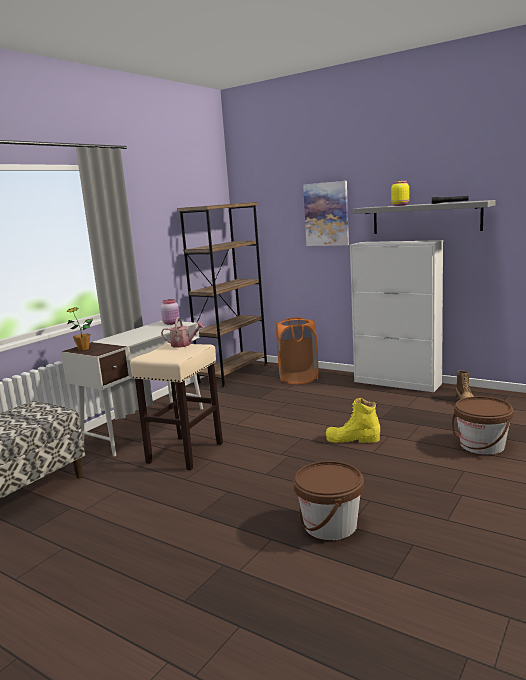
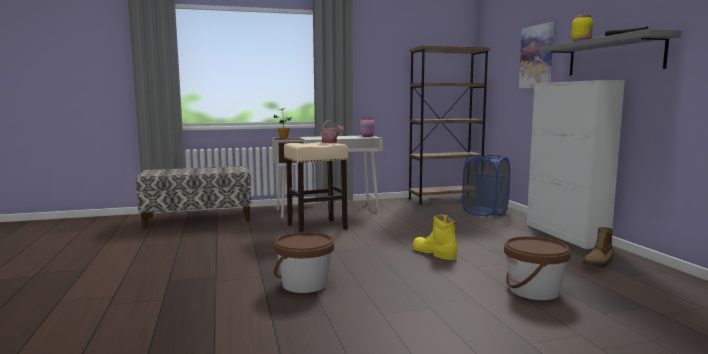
camera: 40 degrees right, 5 degrees down
(298, 378) = (484, 212): orange laundry basket -> blue laundry basket

